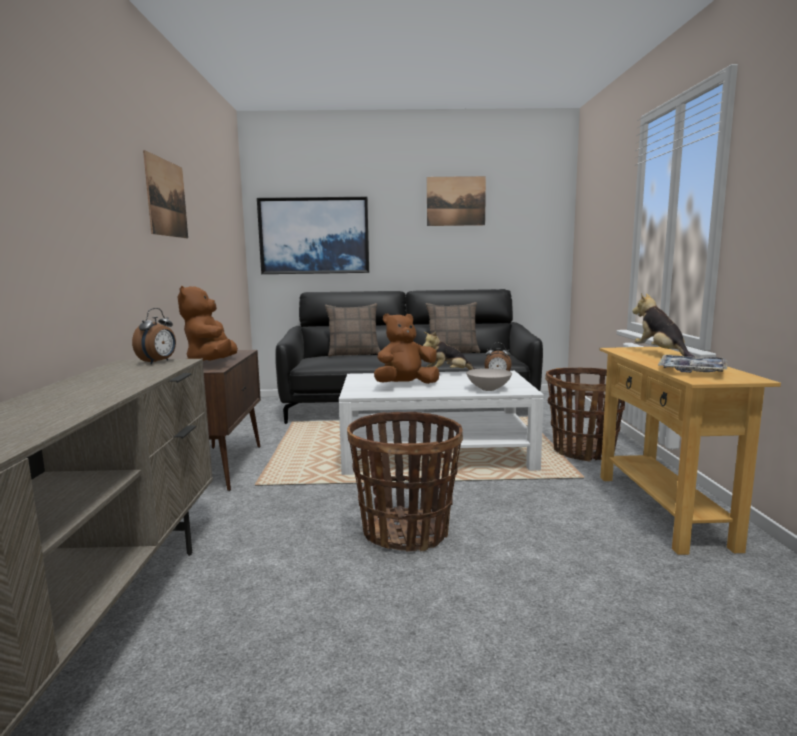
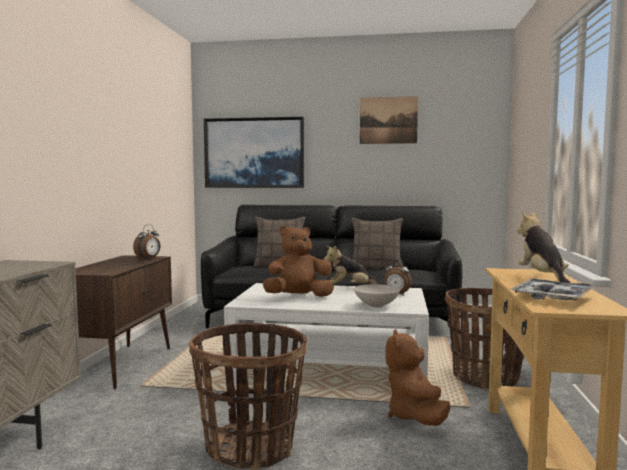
camera: 10 degrees right, 5 degrees down
(158, 362) = (32, 263): alarm clock -> alarm clock (148, 259)
(166, 198) = (88, 117): picture -> none
(212, 363) = (115, 266): brown plush toy -> brown plush toy (415, 417)

